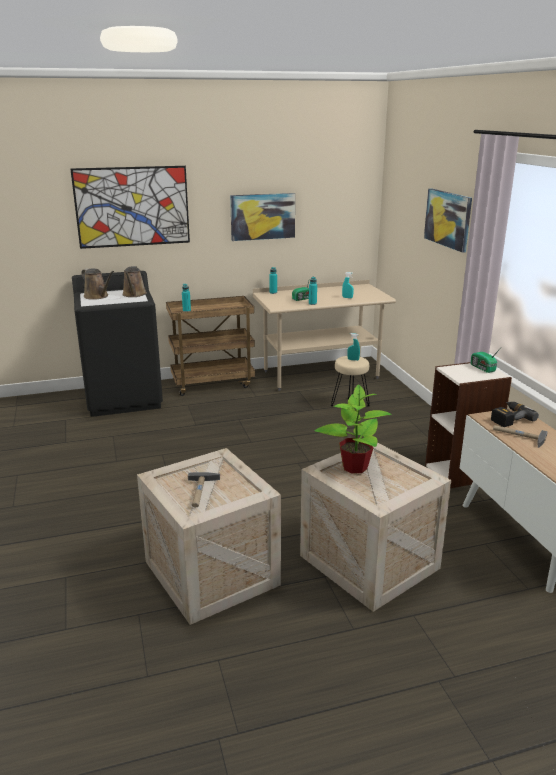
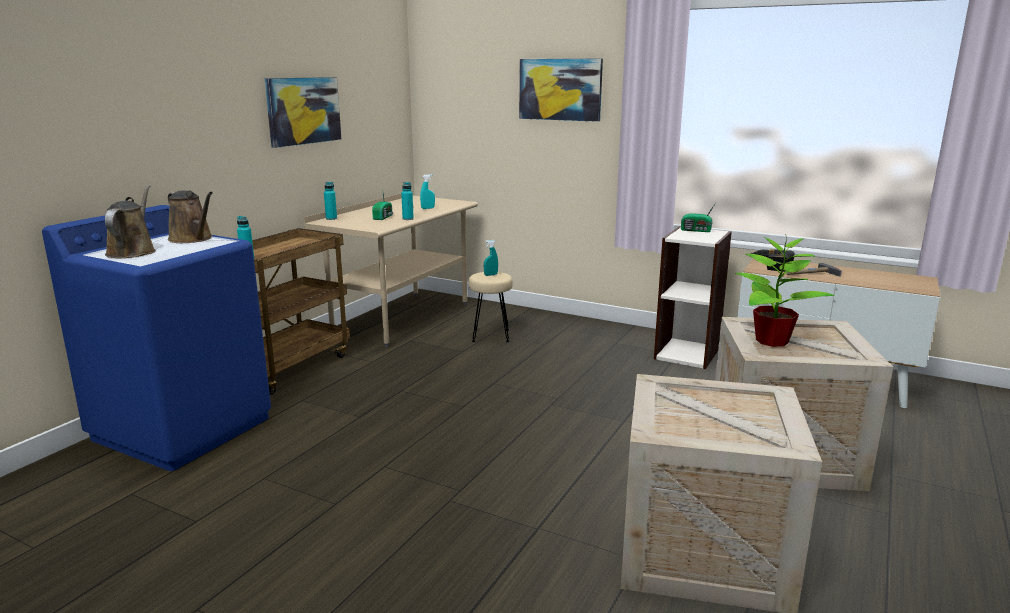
camera: 45 degrees left, 5 degrees down
(97, 296) = (133, 251): brown watering can -> brown watering can turned 90 degrees counterclockwise
(124, 398) = (183, 428): black washing machine -> blue washing machine
(132, 207) = (132, 94): picture -> none
(201, 492) = (733, 421): hammer -> none

